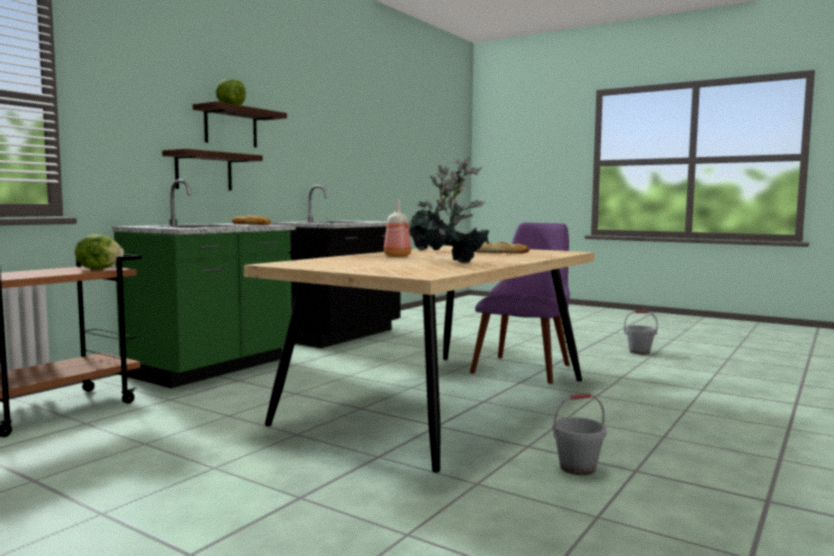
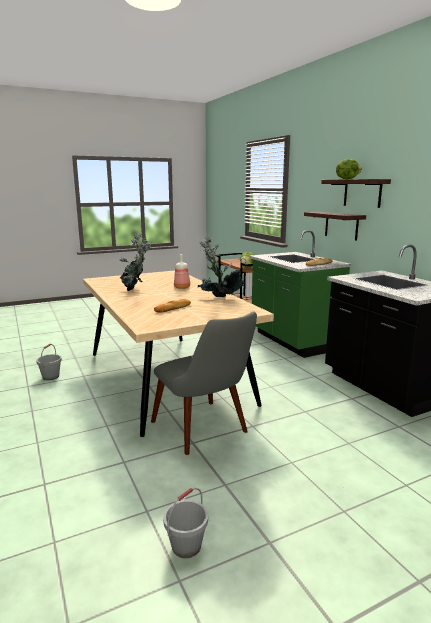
camera: 120 degrees right, 10 degrees up
(525, 366) = (206, 431): purple chair -> grey chair

